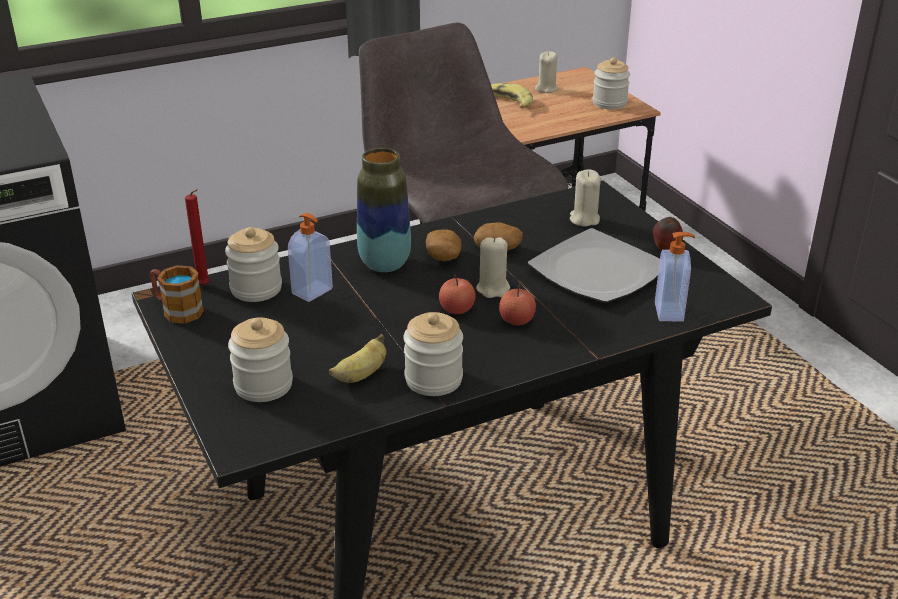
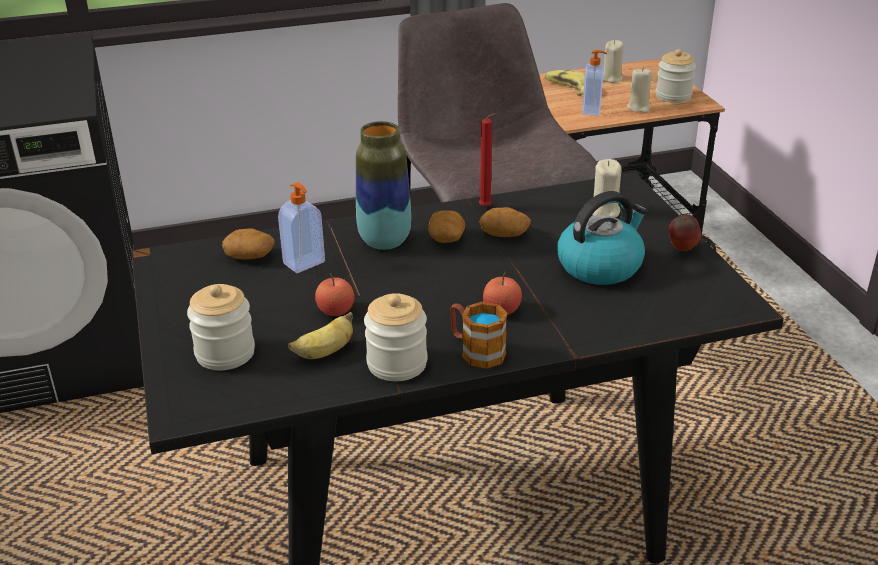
camera: 10 degrees right, 0 degrees up
(177, 310) = (167, 270): mug -> mug (476, 351)
(205, 286) = (202, 249): red candle -> red candle (486, 208)
(256, 289) = (250, 256): jar -> potato
(457, 309) = (443, 293): apple -> apple (335, 311)
(493, 289) = (487, 275): beige candle -> beige candle (639, 107)
(595, 271) = (600, 266): plate -> kettle
(670, 312) = (668, 315): soap dispenser -> soap dispenser (592, 111)

